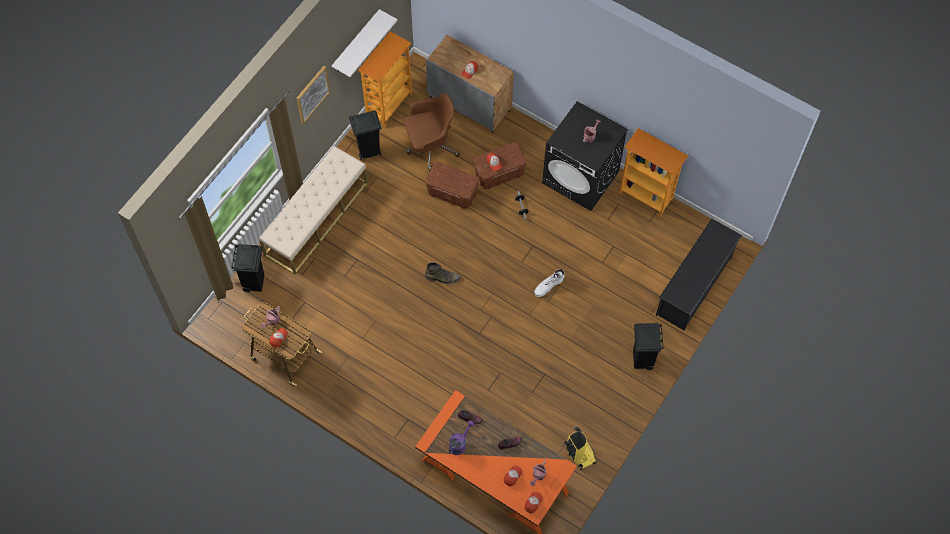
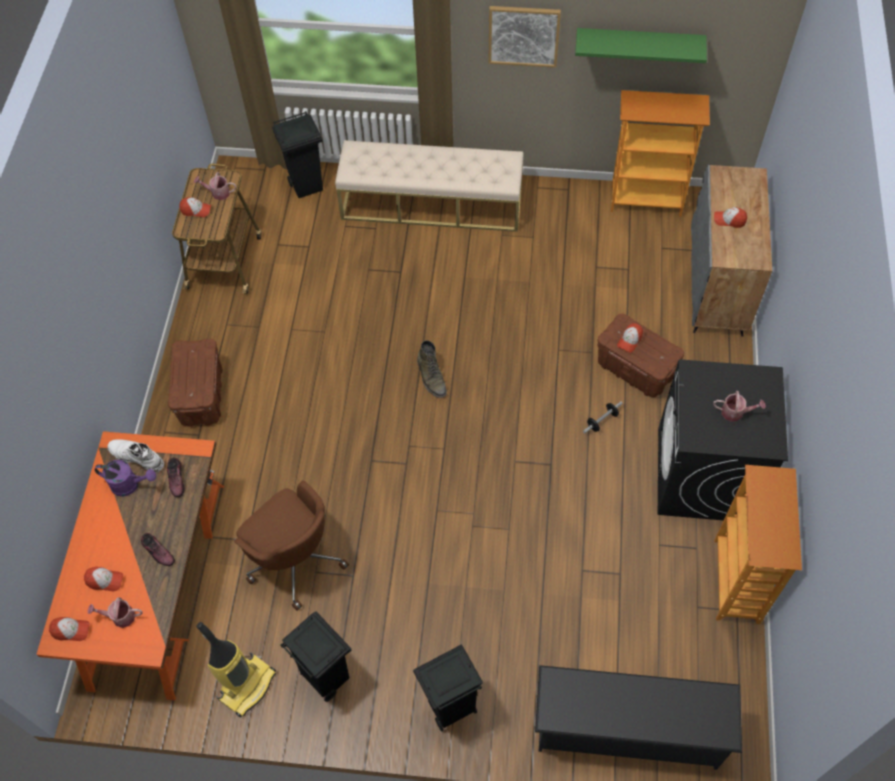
camera: 65 degrees right, 5 degrees down
(356, 42) = (639, 44): white shelf -> green shelf
(368, 151) = (563, 211): black trash can -> black trash can (326, 676)
(430, 146) = (619, 272): brown office chair -> brown office chair (295, 558)
(451, 193) = (566, 328): brown storage box -> brown storage box (201, 395)
(548, 286) = (498, 514): white boot -> white boot (136, 457)

